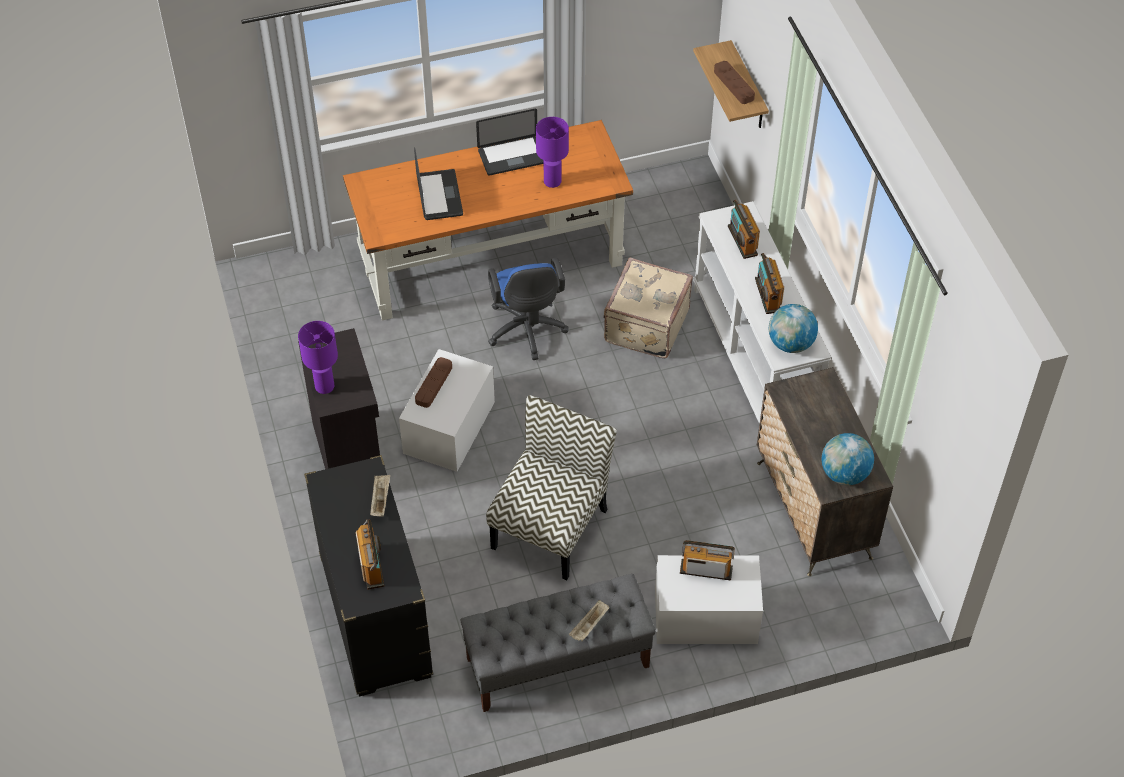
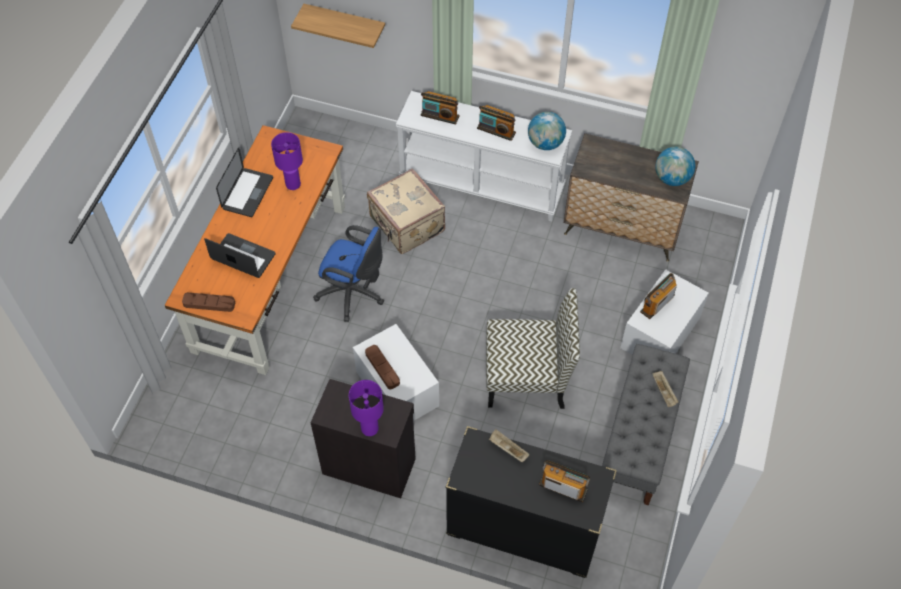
camera: 55 degrees left, 5 degrees up
(550, 526) = (527, 377): chair -> chair turned 120 degrees clockwise
(734, 85) = (345, 25): brown tray -> brown tray (209, 303)

